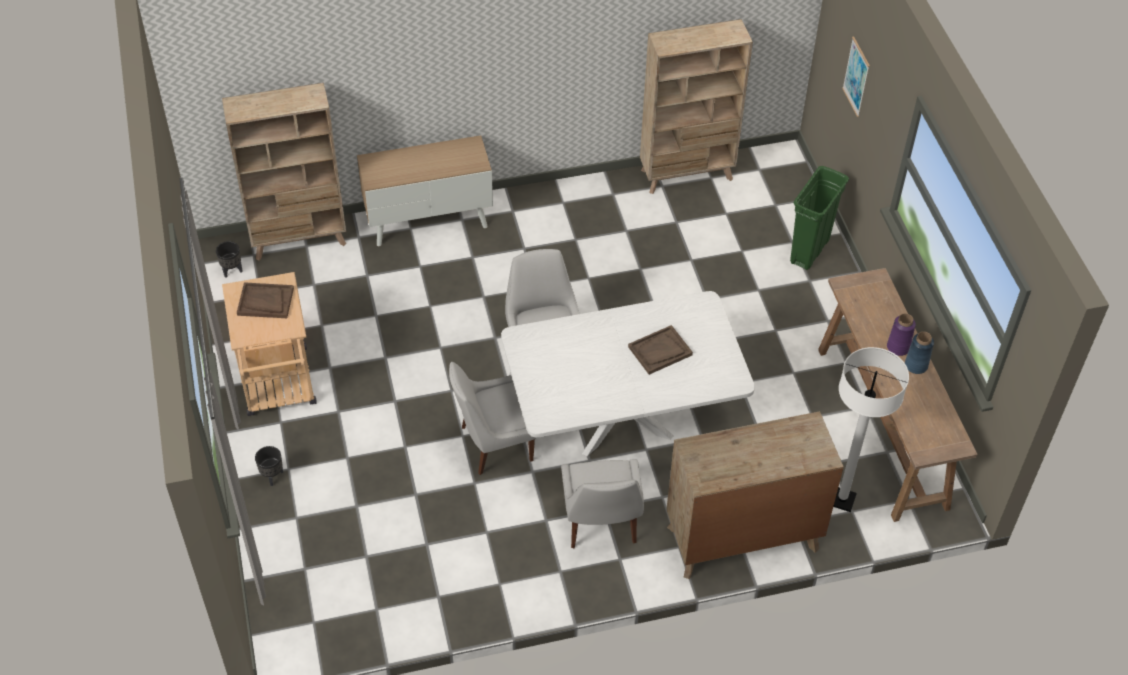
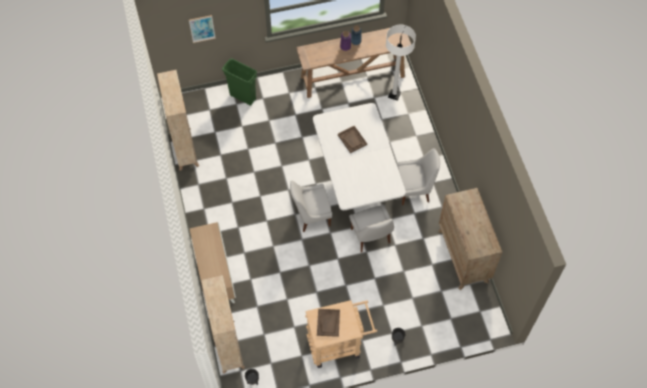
camera: 90 degrees left, 10 degrees up
(742, 538) = (418, 134): brown dresser -> brown dresser (463, 256)

